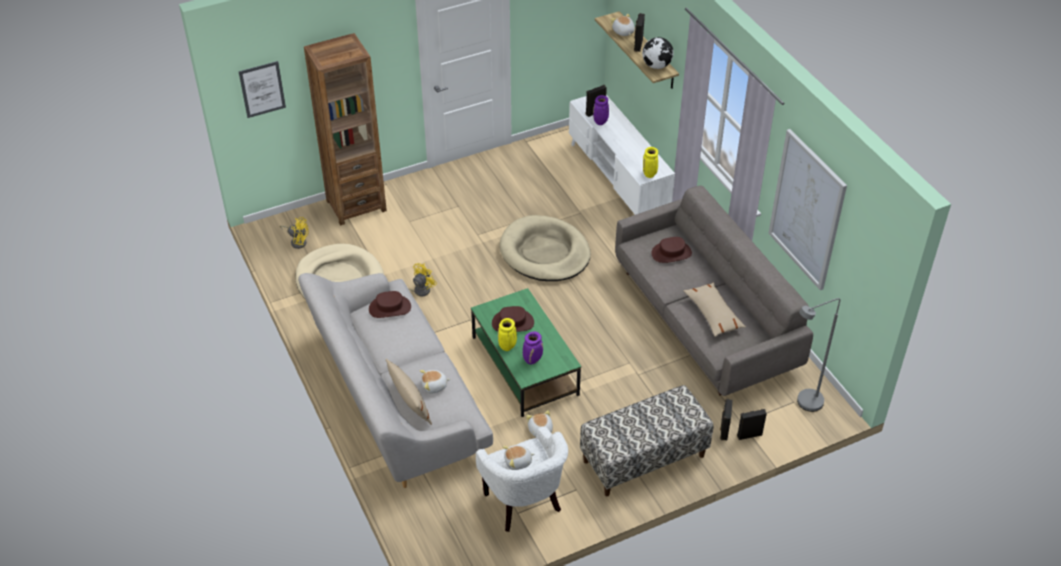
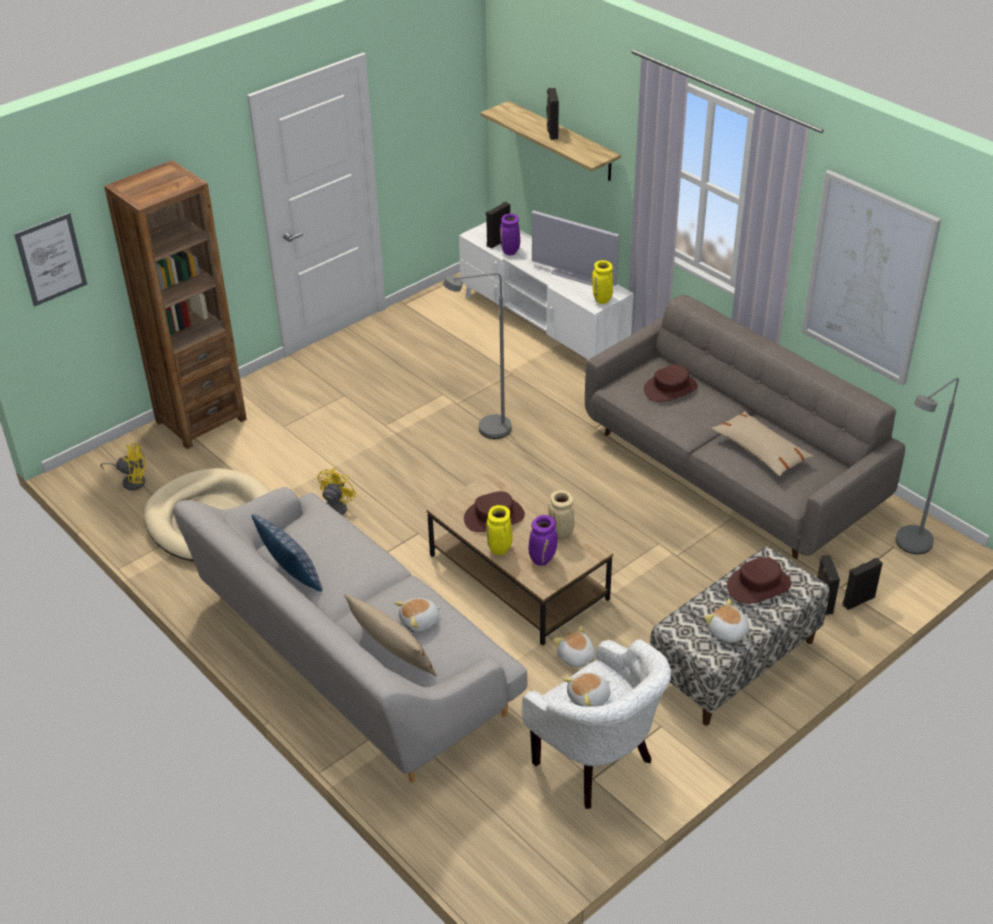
camera: 15 degrees left, 5 degrees down
(366, 337) = (292, 578): none -> pillow
(390, 308) = (313, 531): brown hat -> brown hat (758, 585)
(524, 365) = (517, 576): green coffee table -> brown coffee table
(545, 252) = (485, 430): beige dog bed -> grey floor lamp
(552, 345) = (561, 534): none -> beige vase
(623, 32) = (525, 121): plush toy -> plush toy (727, 633)
(639, 150) = (575, 275): none -> television
(656, 66) = (588, 151): globe -> none

